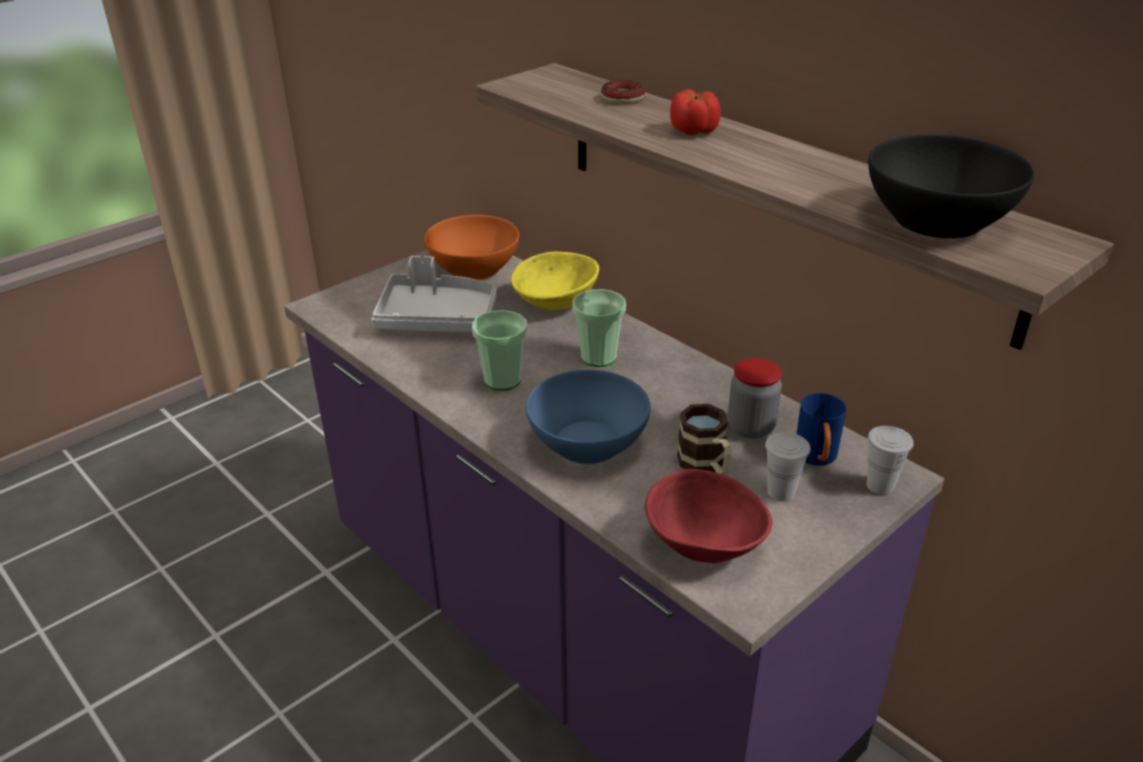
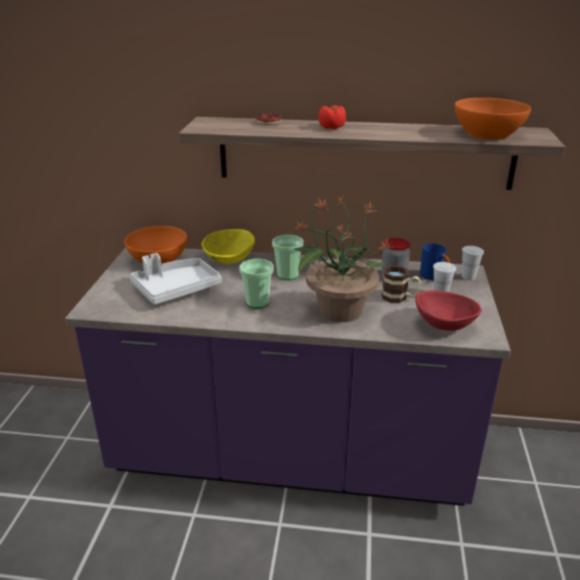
camera: 40 degrees left, 5 degrees down
(588, 442) = (339, 310): blue bowl -> potted plant
(937, 220) = (487, 134): black bowl -> orange bowl

